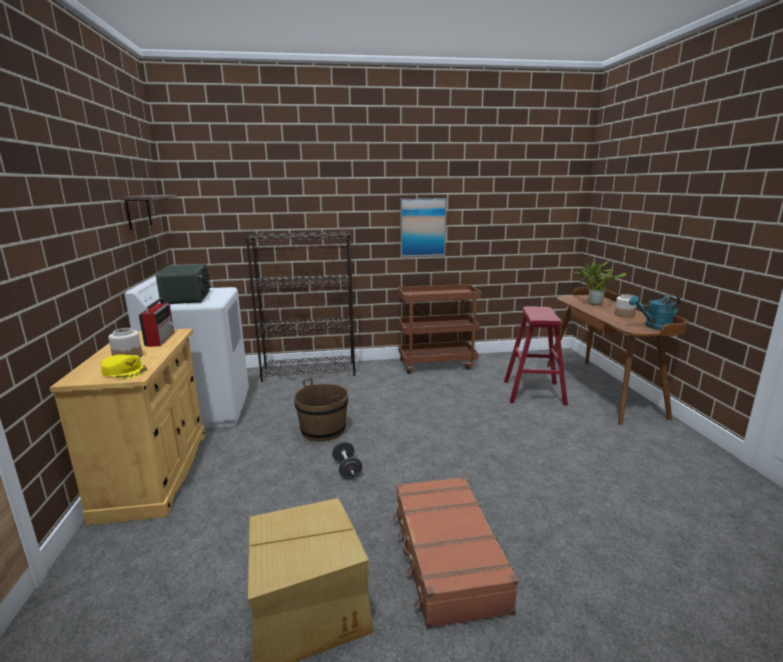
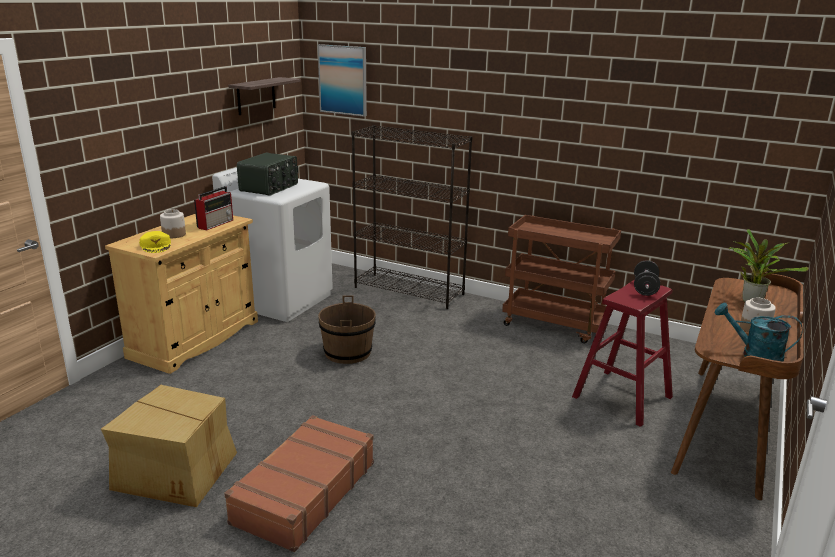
camera: 35 degrees right, 5 degrees up
(347, 469) = (322, 393): black dumbbell -> black dumbbell (645, 289)
(422, 227) = (566, 144): picture -> picture (343, 80)

